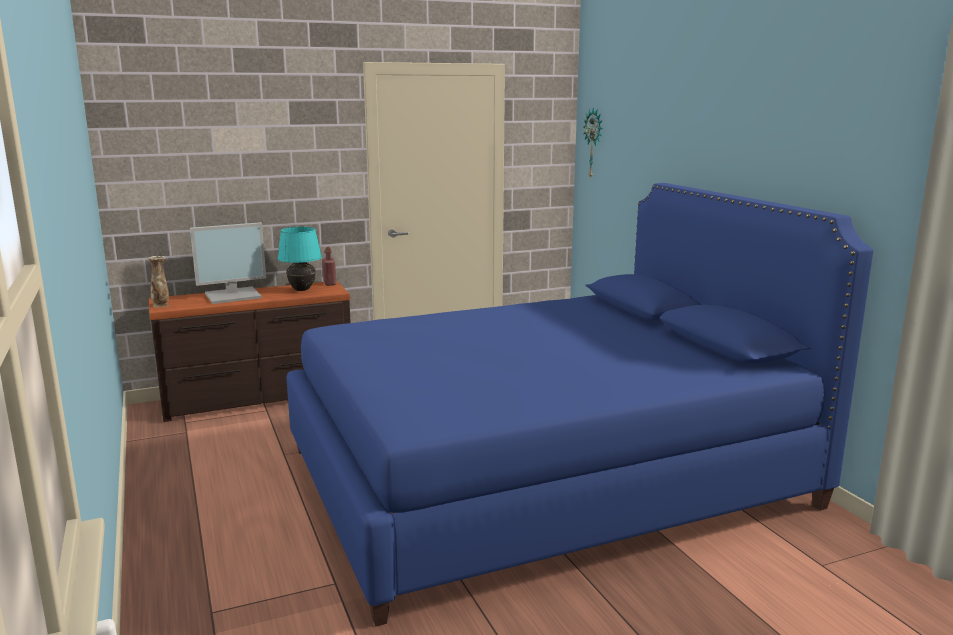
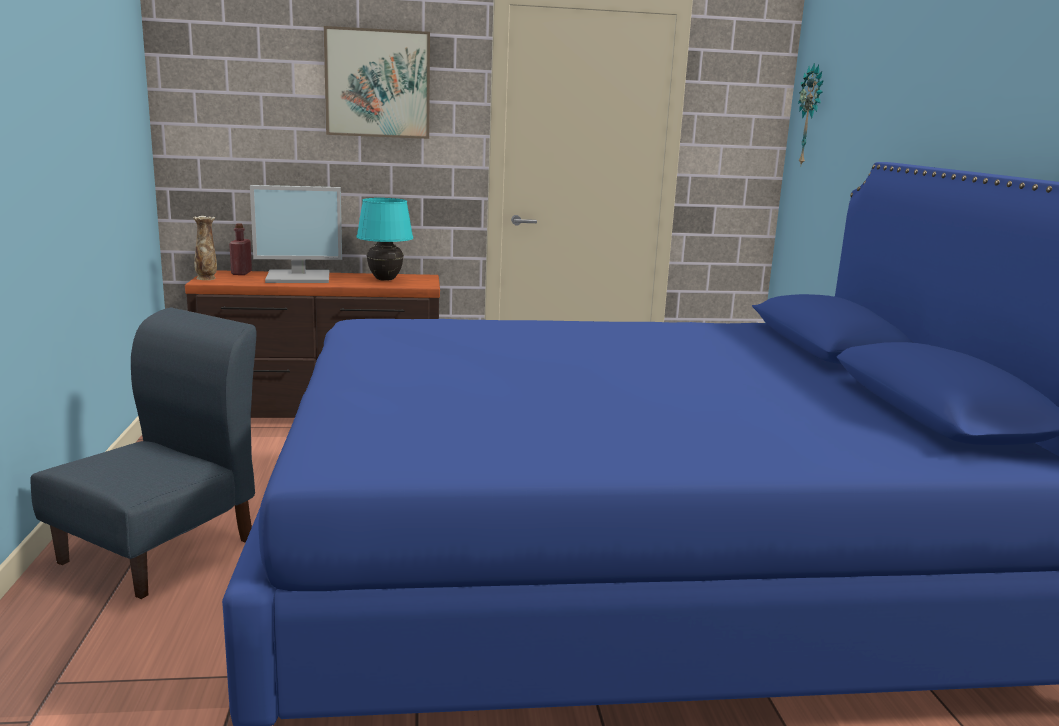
camera: 15 degrees right, 0 degrees up
(215, 518) = (161, 550): none -> blue chair
(280, 139) = (378, 83): none -> picture
(329, 283) = (426, 276): red bottle -> red bottle (241, 273)

